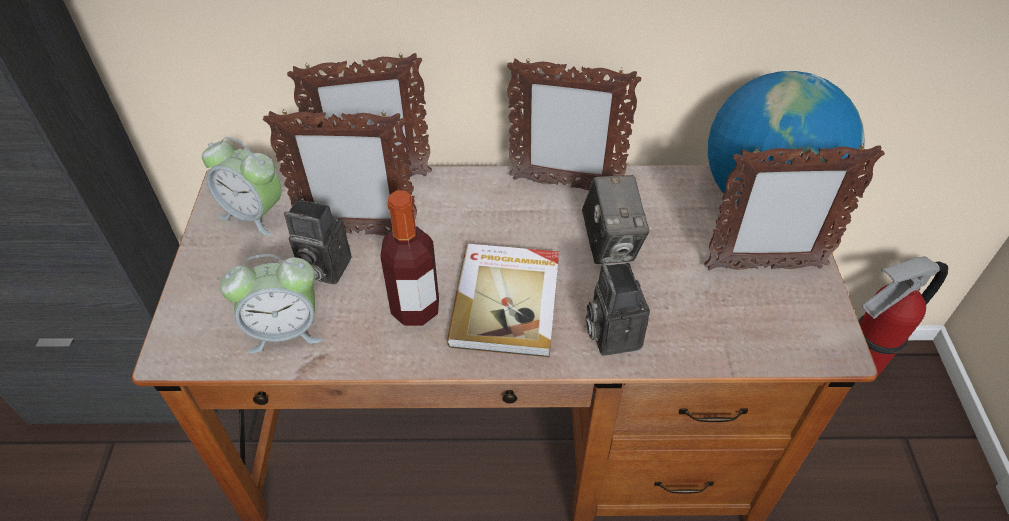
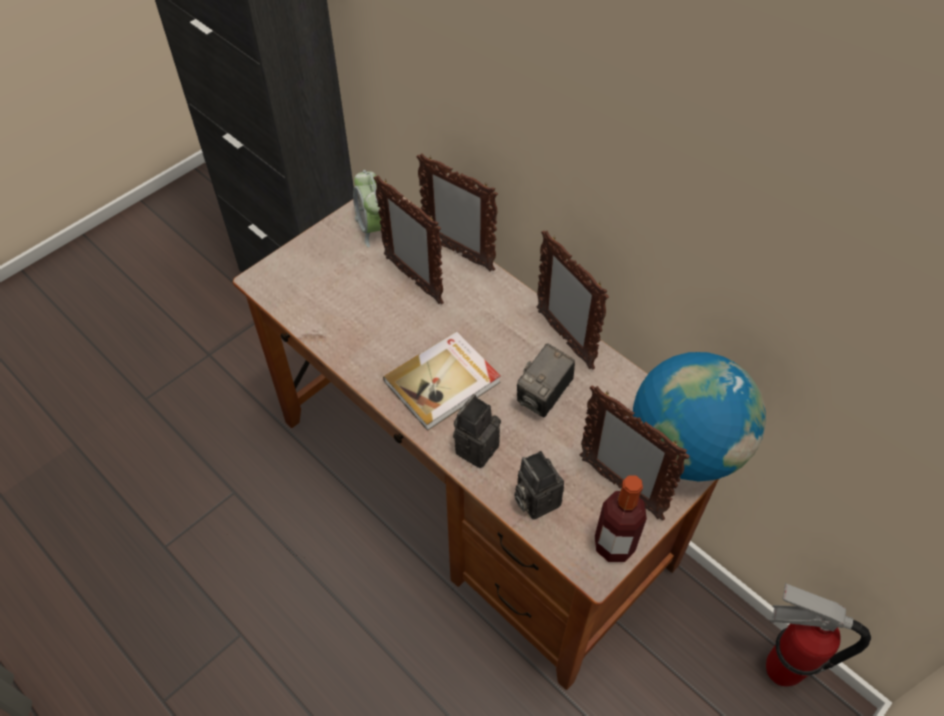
camera: 45 degrees right, 5 degrees up
(285, 330) = (319, 308): alarm clock -> none
(322, 268) = (372, 287): camera -> camera (534, 499)
(415, 309) = (392, 347): bottle -> bottle (614, 545)

